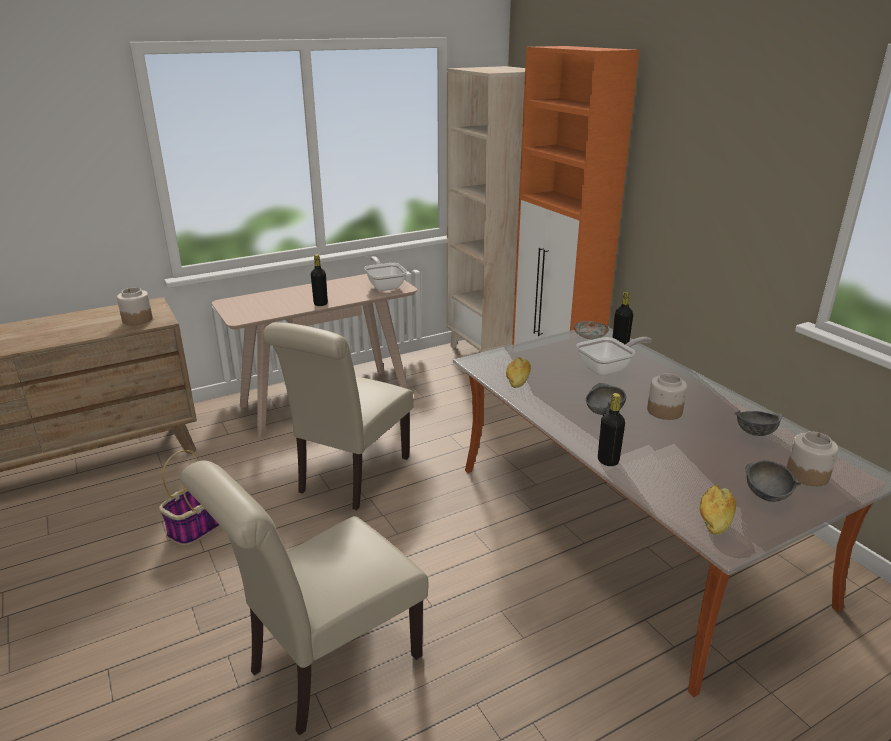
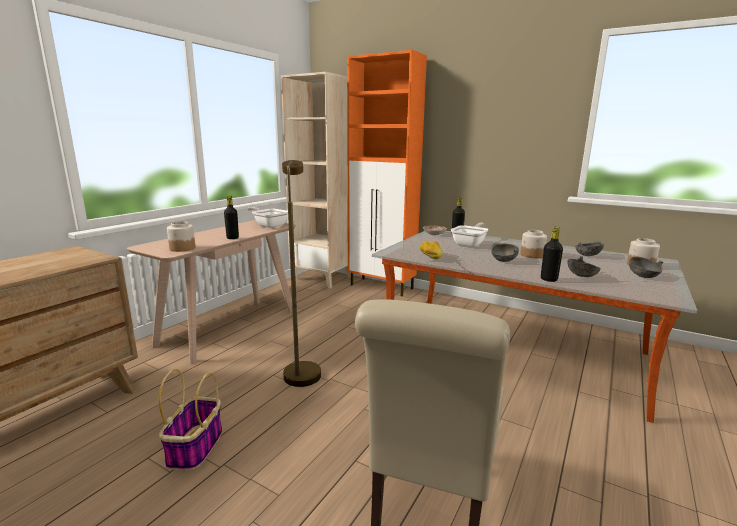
camera: 30 degrees left, 10 degrees down
(137, 319) = (68, 260): jar -> jar (182, 248)
(350, 477) = (301, 370): beige chair -> brown floor lamp
(668, 468) = (582, 276): none -> grey bowl
(715, 517) = (644, 290): bread -> none

